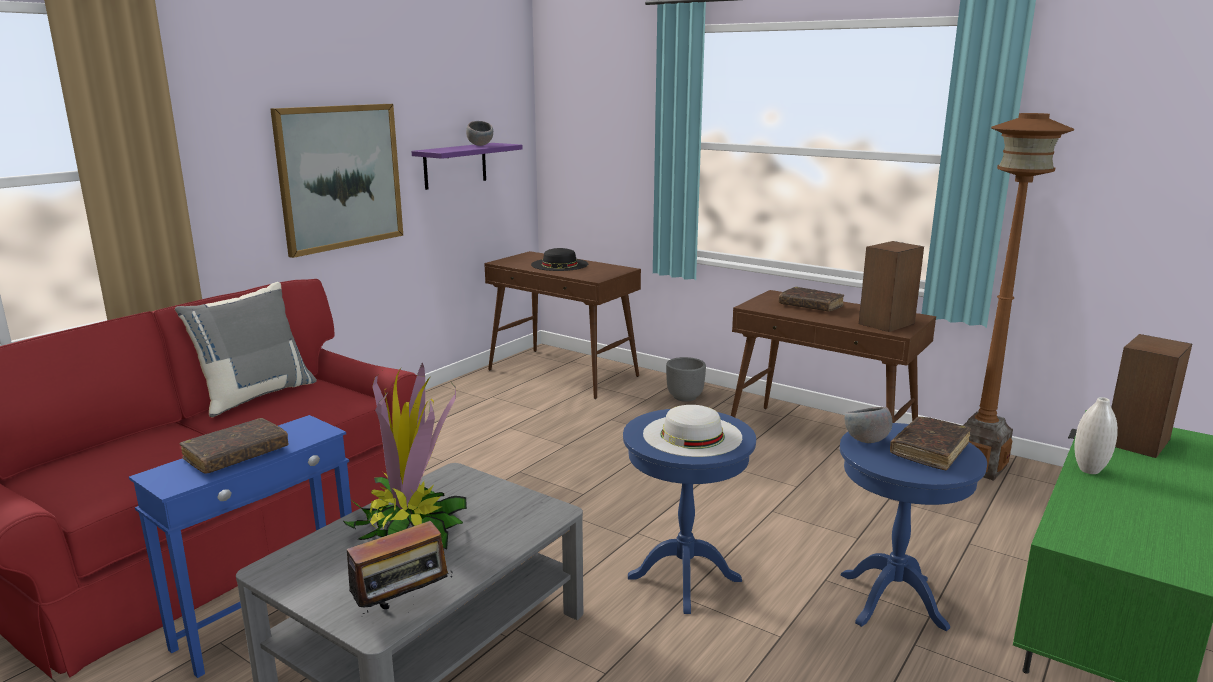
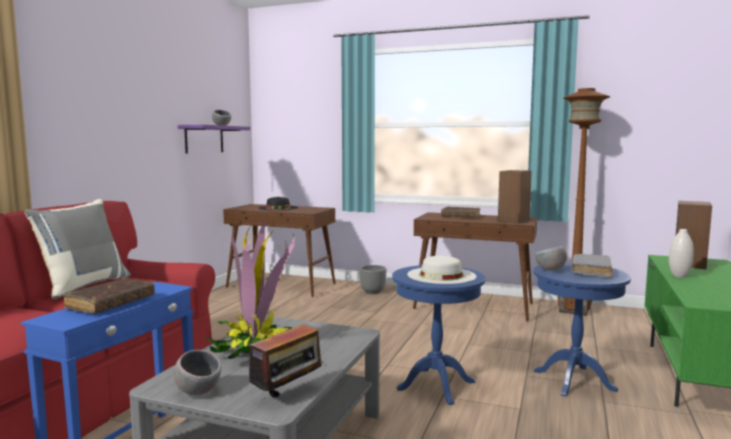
camera: 15 degrees left, 10 degrees down
(307, 585) = (198, 392): none -> grey bowl
(340, 177) = (131, 136): picture -> none
(929, 450) = (591, 271): brown book -> grey book

